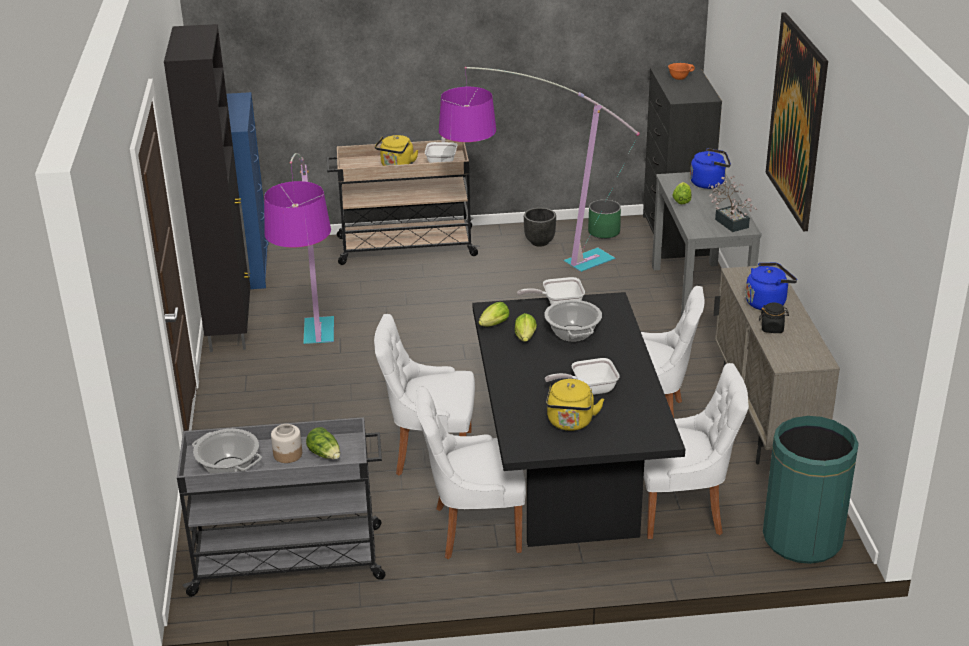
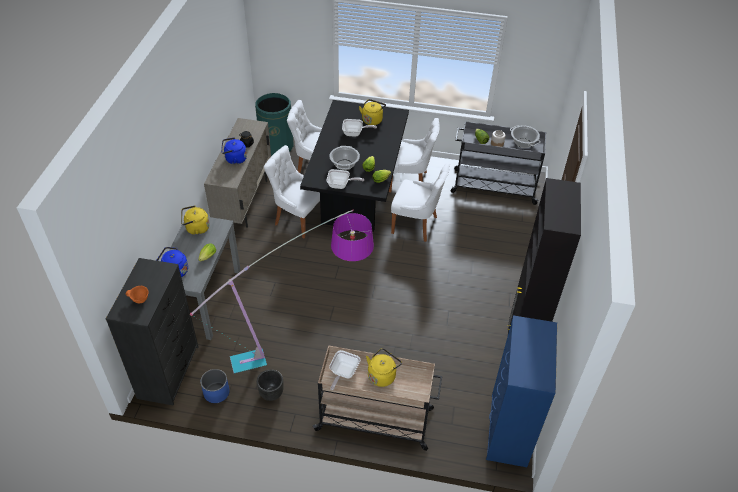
camera: 165 degrees left, 15 degrees up
(317, 377) = (466, 293): floor lamp -> none
(604, 232) = (216, 392): green planter -> blue planter
(729, 221) = (196, 229): potted plant -> yellow kettle
(796, 120) = (185, 114): picture -> none

